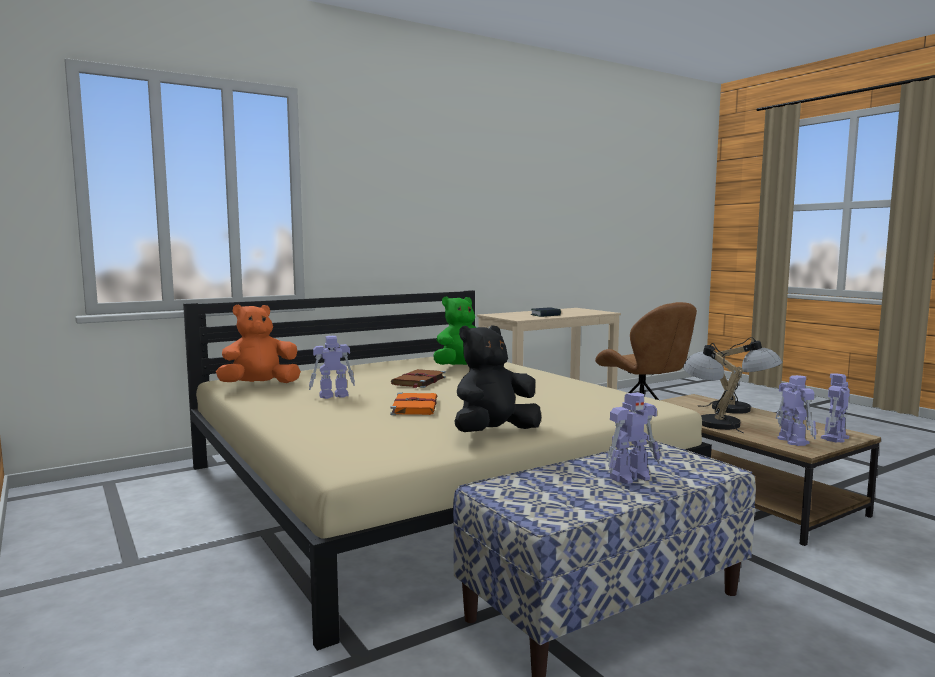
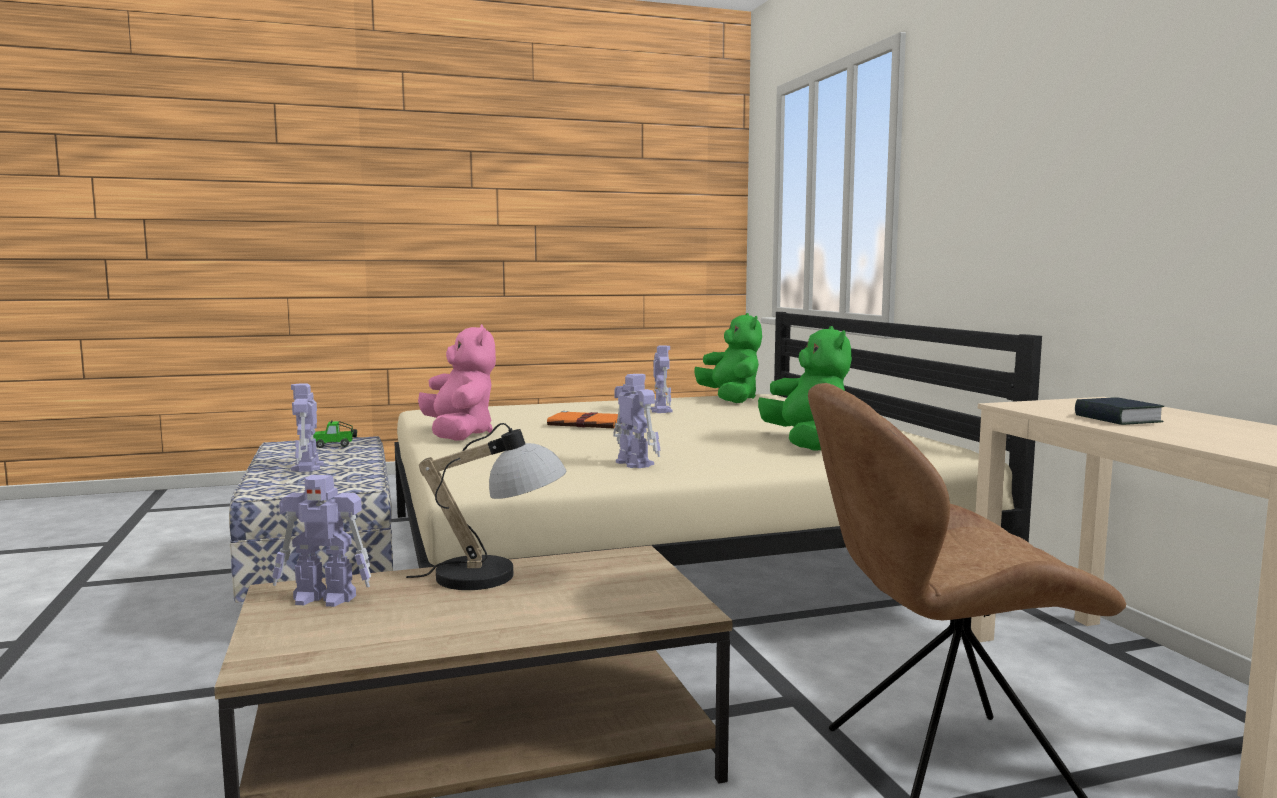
camera: 105 degrees right, 0 degrees up
(259, 385) = (731, 399): orange plush toy -> green plush toy
(418, 381) = (712, 426): brown book -> none
(494, 433) = (459, 434): black plush toy -> pink plush toy
(527, 492) = (335, 445): none -> toy car
(742, 409) = (547, 623): table lamp -> none
(834, 438) = (281, 635): toy robot -> toy robot (634, 463)

